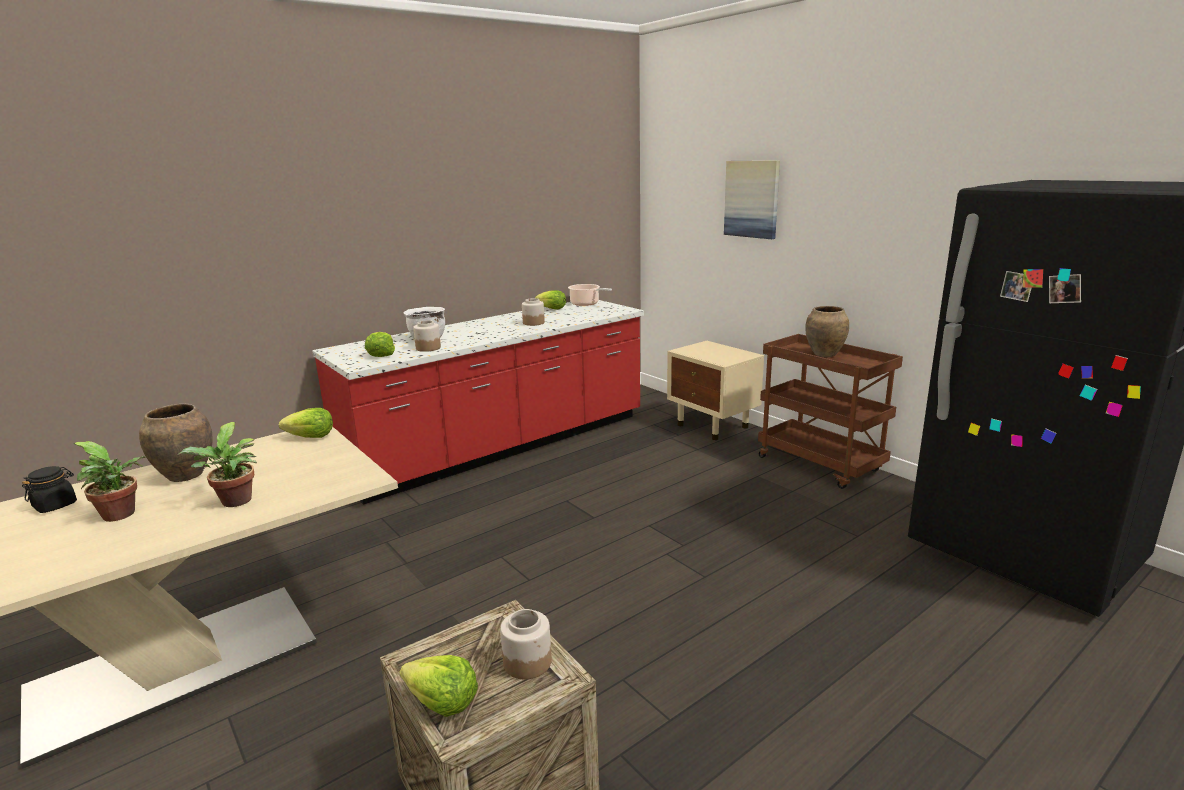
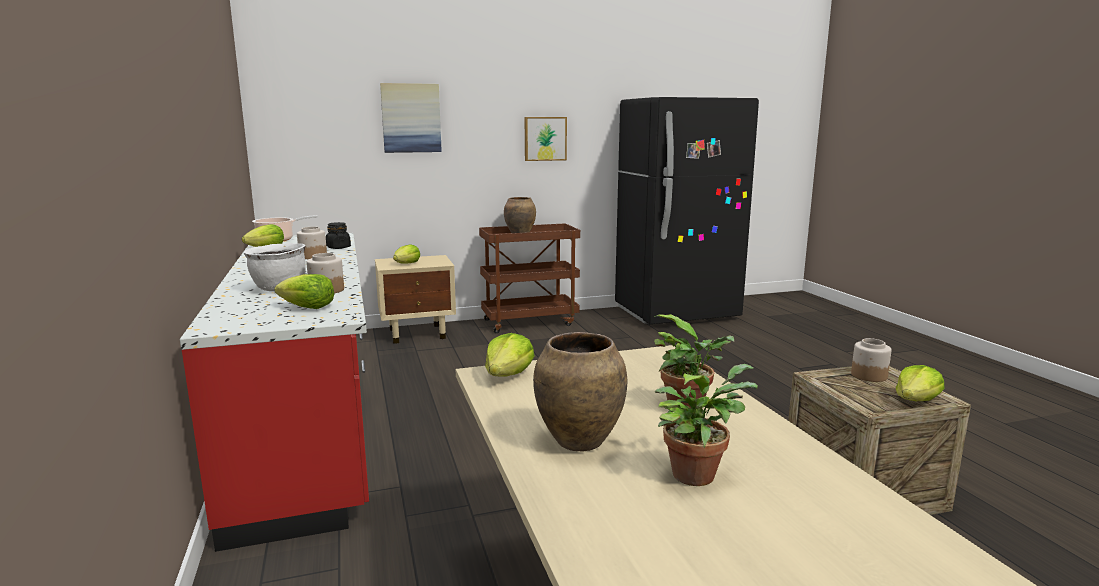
camera: 70 degrees left, 5 degrees down
(55, 505) = (630, 537): black jar -> black jar (338, 247)
(703, 352) = (407, 264): none -> lettuce
(895, 234) = (545, 138): none -> picture

